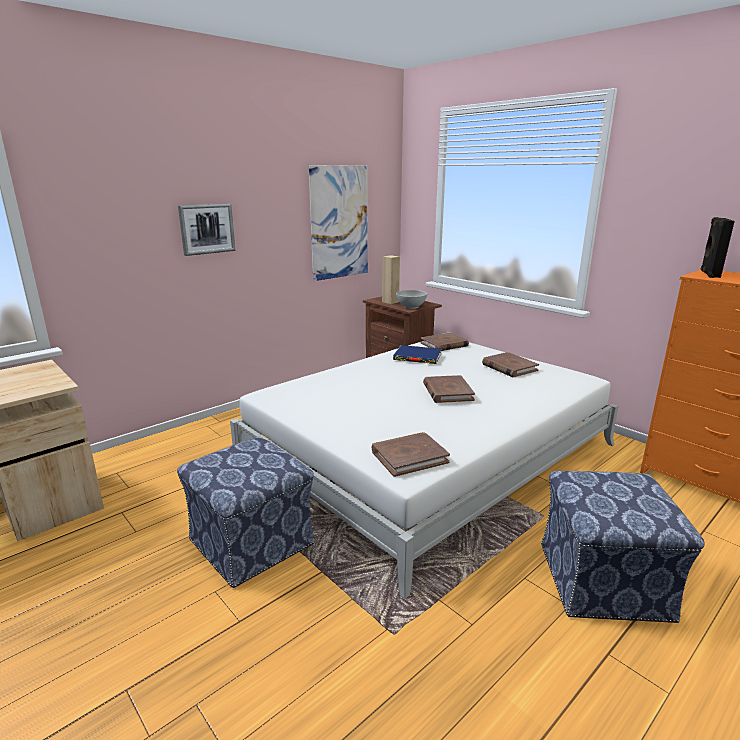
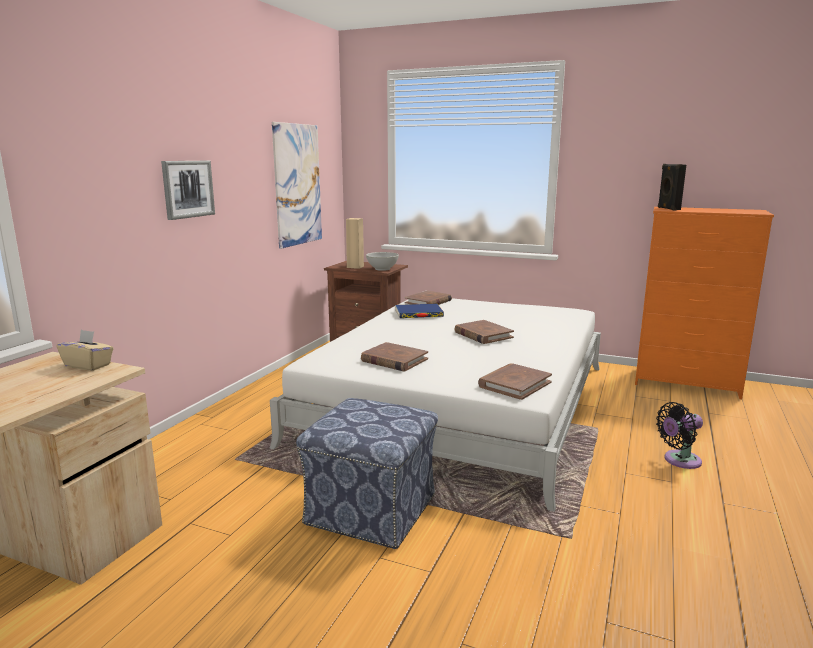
camera: 25 degrees left, 5 degrees down
(50, 377) = (88, 365): none -> beige tissue box
(509, 367) = (510, 310): brown book -> brown book (394, 360)
(604, 582) = (679, 460): ottoman -> black fan

